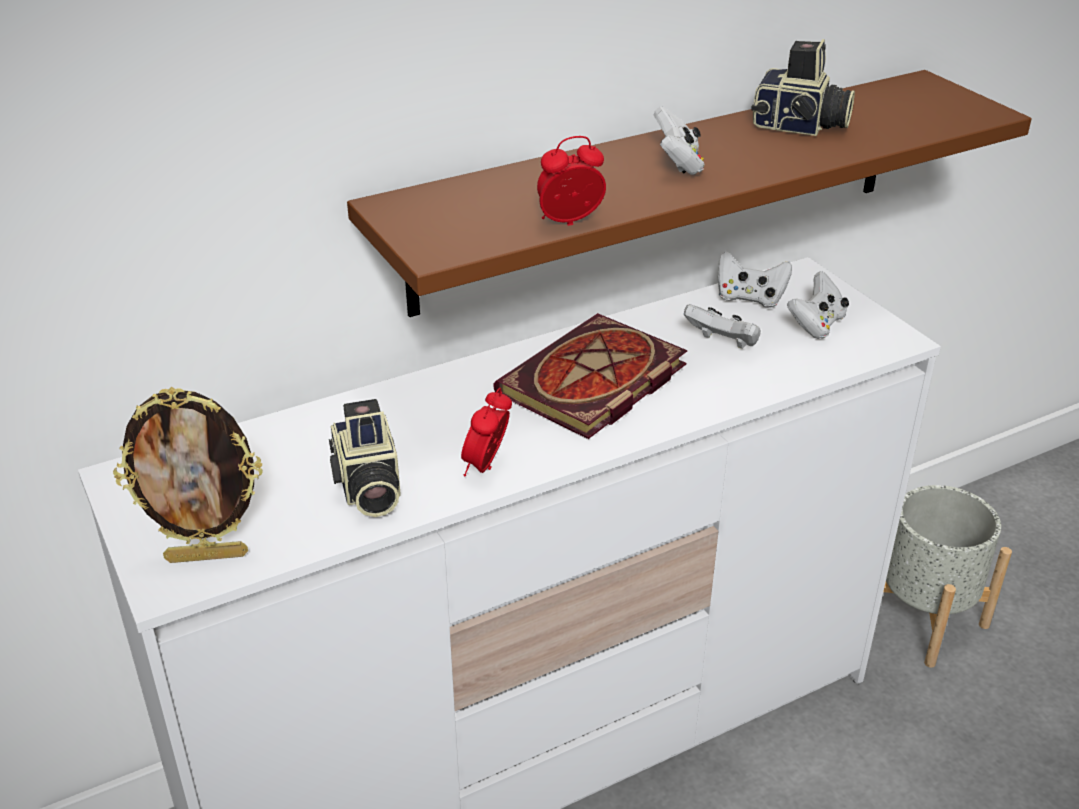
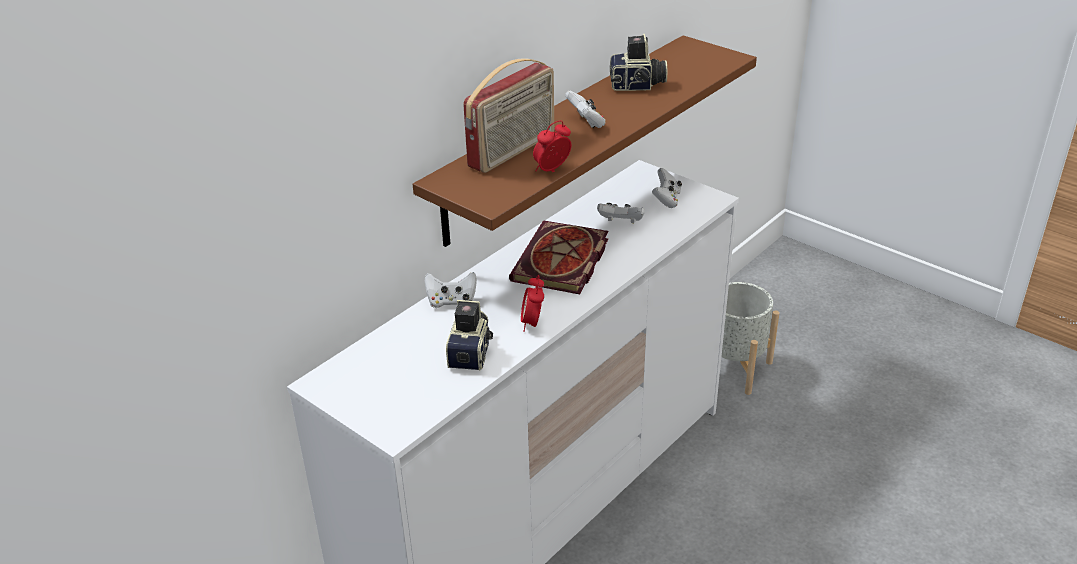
camera: 20 degrees left, 0 degrees up
(207, 555) = (407, 411): picture frame -> none
(367, 488) = (472, 352): camera -> camera turned 135 degrees counterclockwise
(532, 184) = (513, 151): none -> radio
(750, 298) = (620, 192): white game controller -> white game controller (451, 302)

